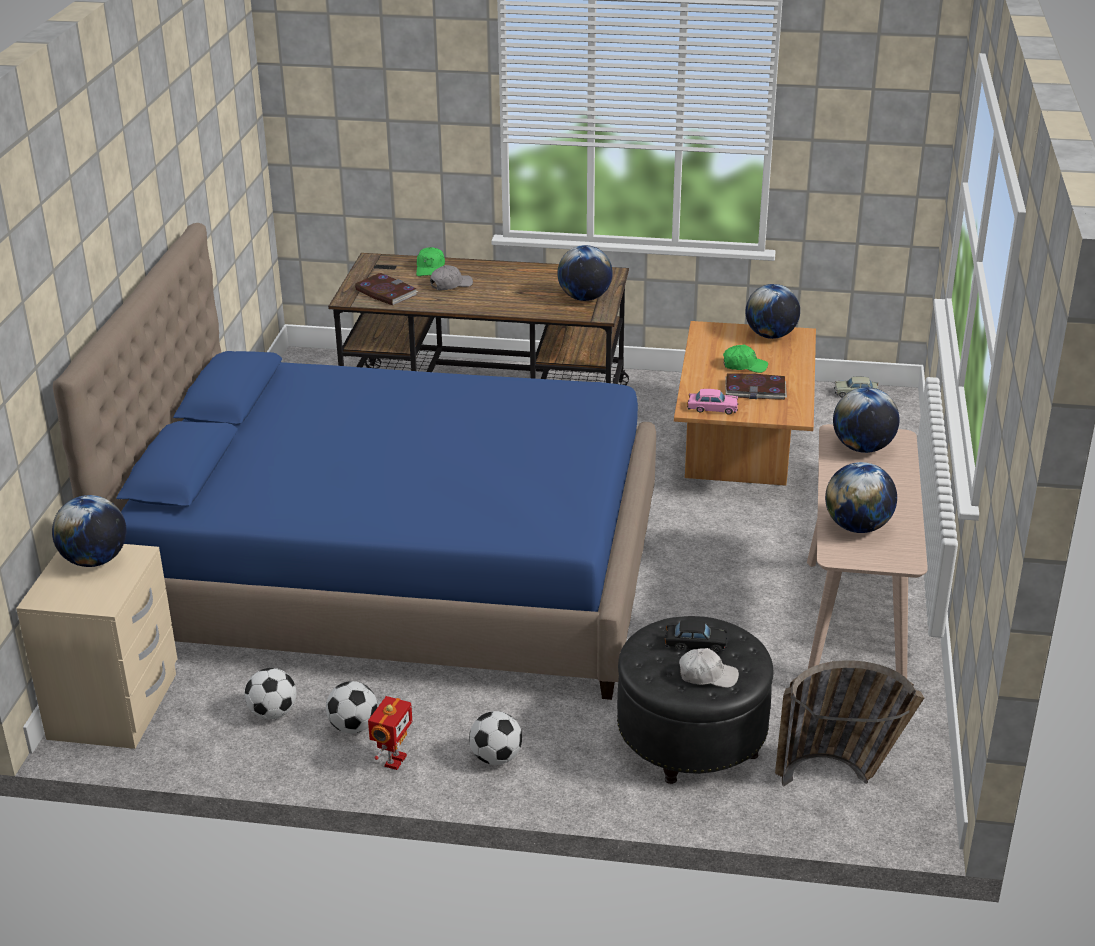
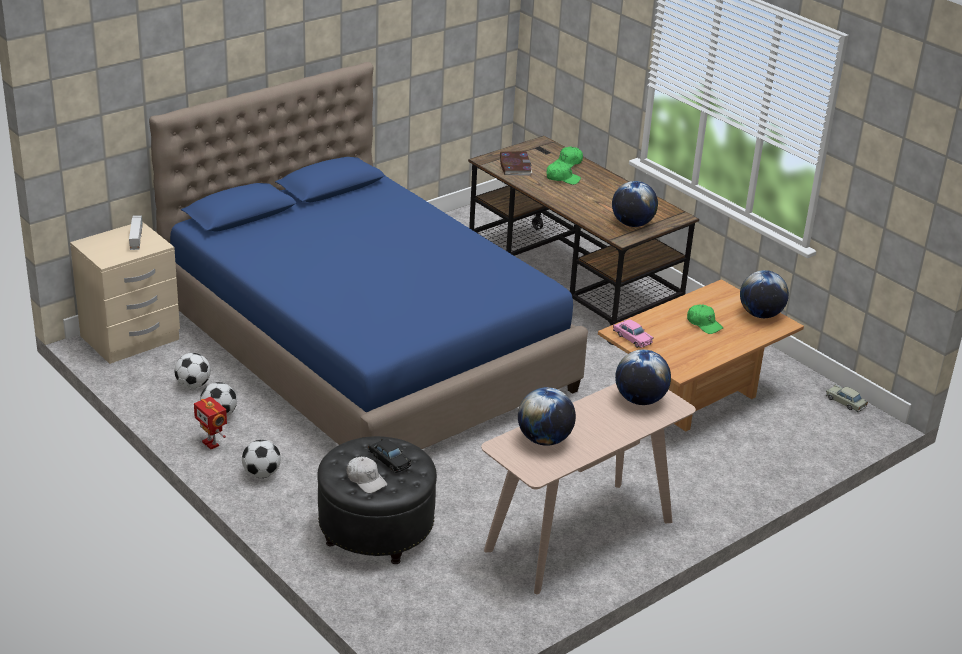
camera: 40 degrees right, 0 degrees up
(95, 560) = (136, 238): globe -> toy truck
(393, 760) = (211, 443): toy robot -> toy robot turned 75 degrees clockwise
(450, 285) = (562, 178): grey cap -> green cap
(755, 389) = (683, 342): book -> none
(841, 774) = (427, 604): basket -> none

